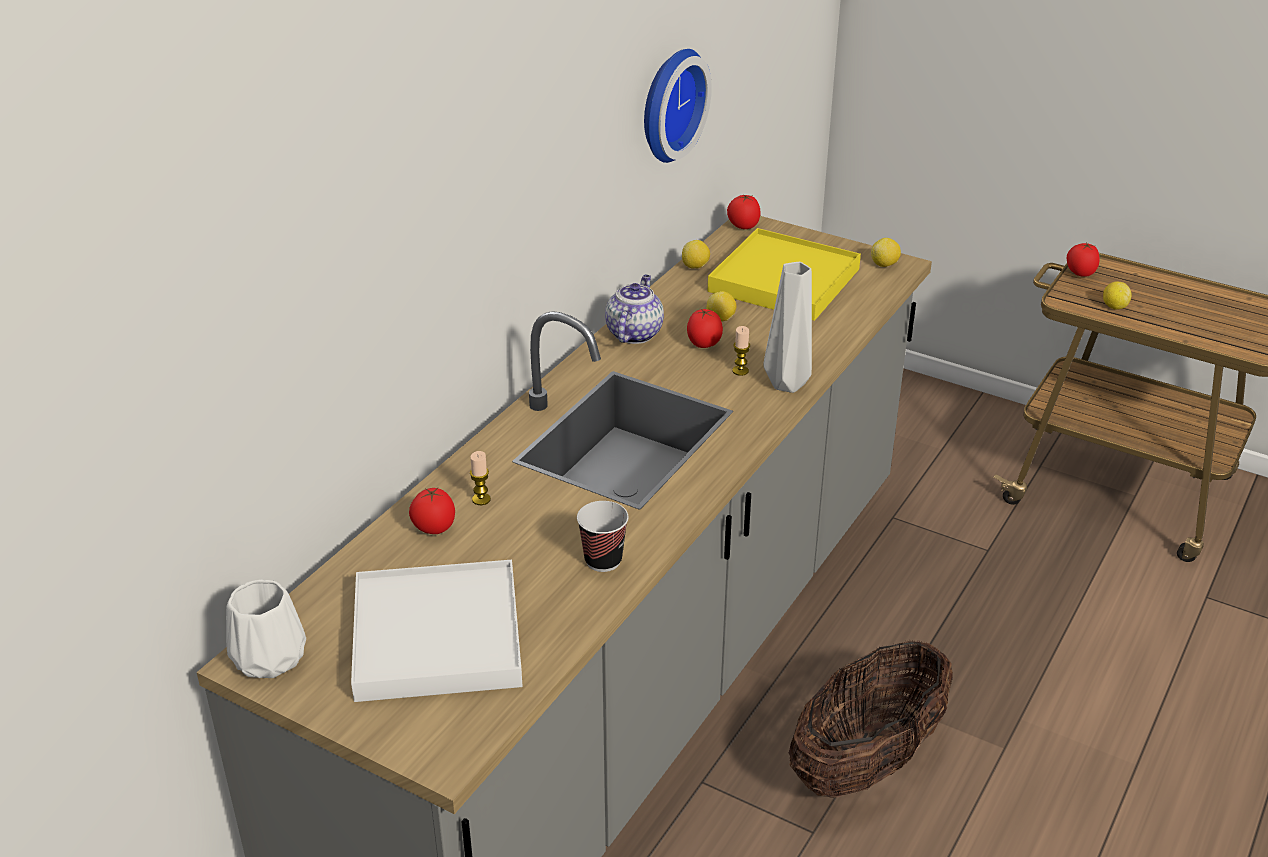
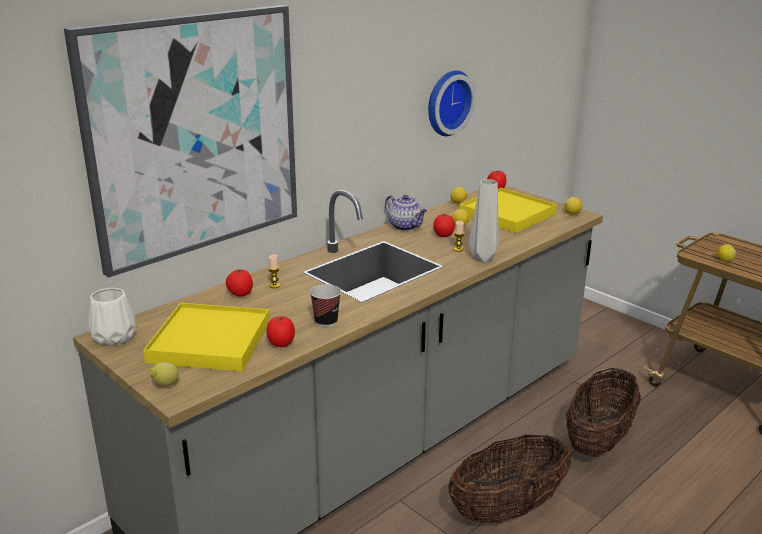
camera: 15 degrees right, 10 degrees down
(336, 284) = (195, 135): none -> picture
(412, 740) = (164, 385): none -> lemon
(438, 636) = (210, 341): white tray -> yellow tray
(634, 333) = (406, 226): teapot -> teapot turned 105 degrees clockwise
(959, 616) = (598, 440): none -> basket
(1080, 273) = (708, 242): tomato -> tomato (281, 344)

